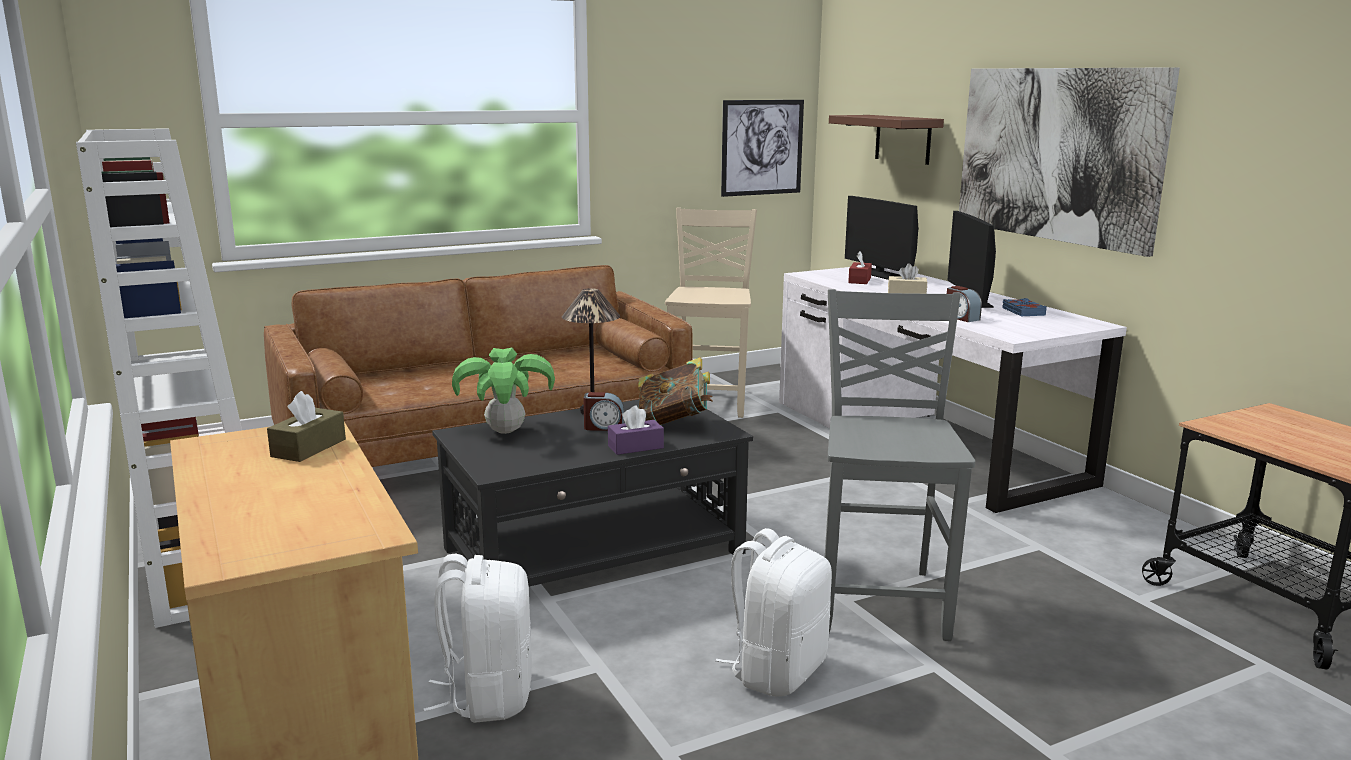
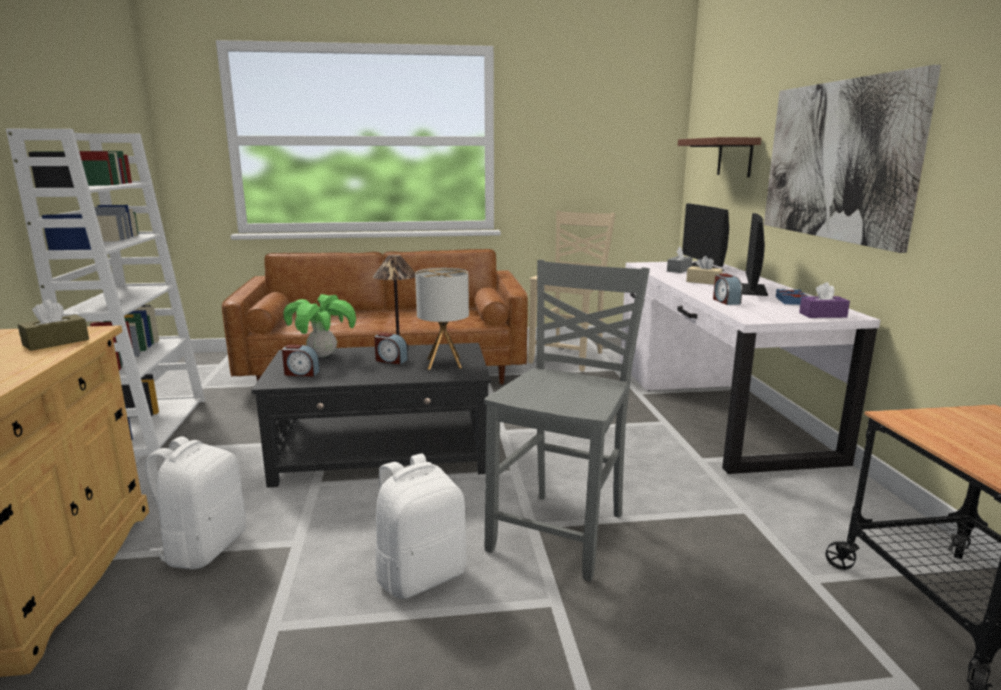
camera: 20 degrees right, 0 degrees up
(512, 456) = (301, 373): none -> alarm clock
(635, 447) = (393, 377): purple tissue box -> purple tissue box (822, 315)
(674, 423) = (444, 363): book -> table lamp
(762, 147) = (636, 168): picture -> none
(859, 280) = (679, 270): red tissue box -> grey tissue box

